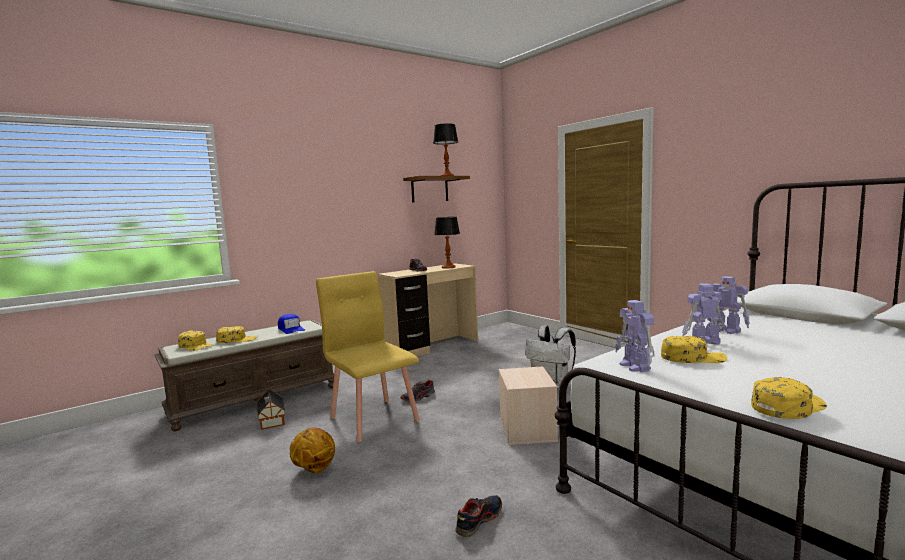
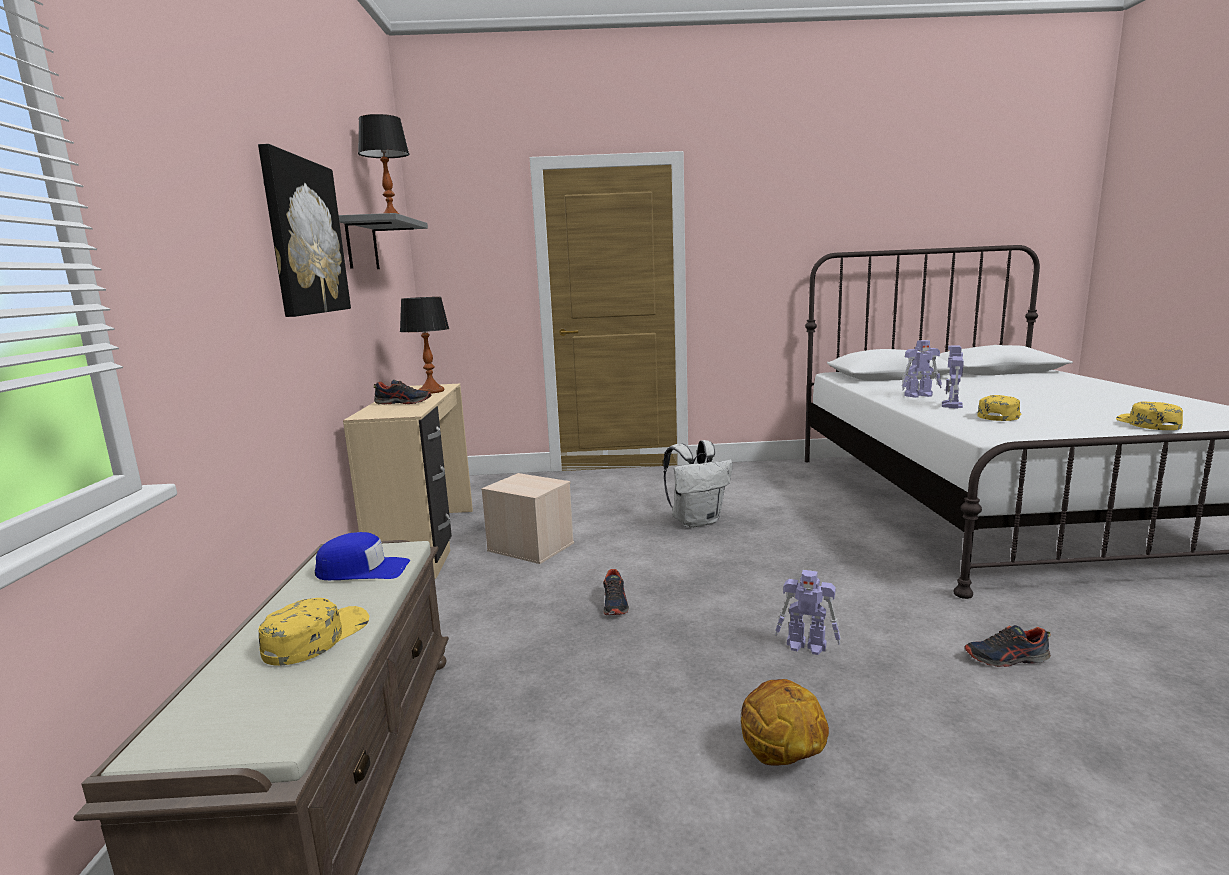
camera: 55 degrees left, 5 degrees up
(196, 346) = (245, 702): yellow cap -> none
(271, 421) = (503, 774): toy house -> none
(367, 191) = (304, 237): none -> picture
(374, 418) = (644, 657): yellow chair -> none
(429, 189) = (362, 244): brown shelf -> grey shelf
(479, 520) = (1006, 658): shoe -> shoe turned 75 degrees counterclockwise
(526, 429) = (803, 569): beige storage box -> beige storage box (529, 547)
(635, 367) = (1015, 431): toy robot -> toy robot (807, 646)

